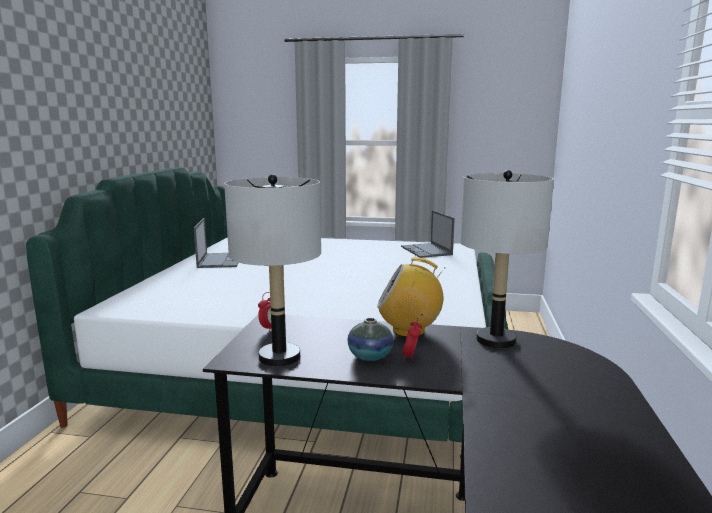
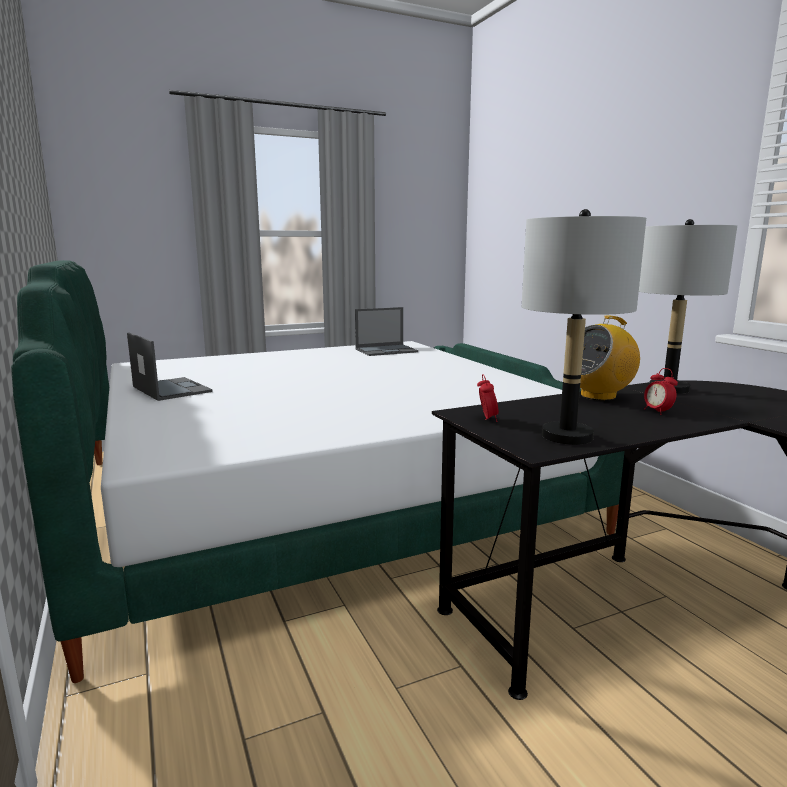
camera: 35 degrees left, 0 degrees up
(370, 356) = (628, 418): vase -> none
(426, 251) = (387, 350): laptop -> laptop turned 60 degrees counterclockwise

